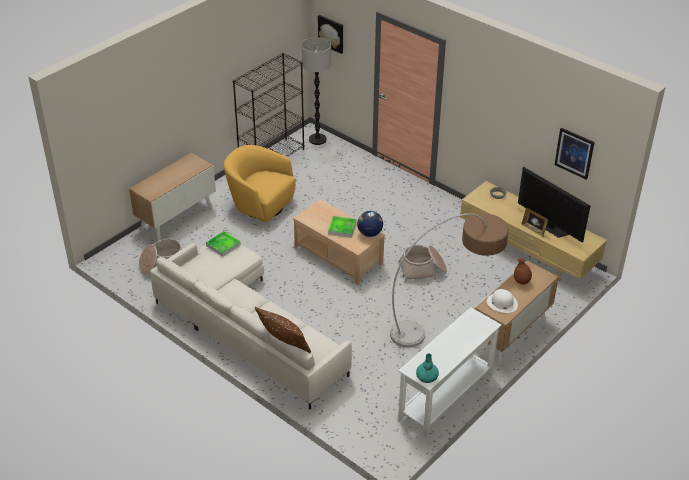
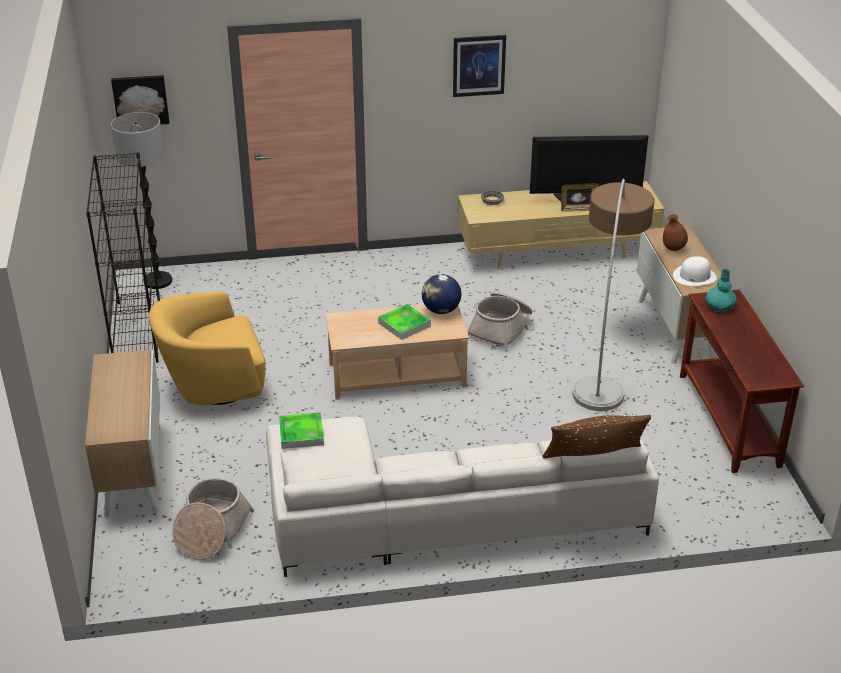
camera: 50 degrees left, 5 degrees down
(427, 377) = (780, 376): turquoise vase -> turquoise vase (720, 306)
(446, 397) = (729, 420): white console table -> brown console table
(574, 153) = (585, 88): picture -> picture (478, 65)

